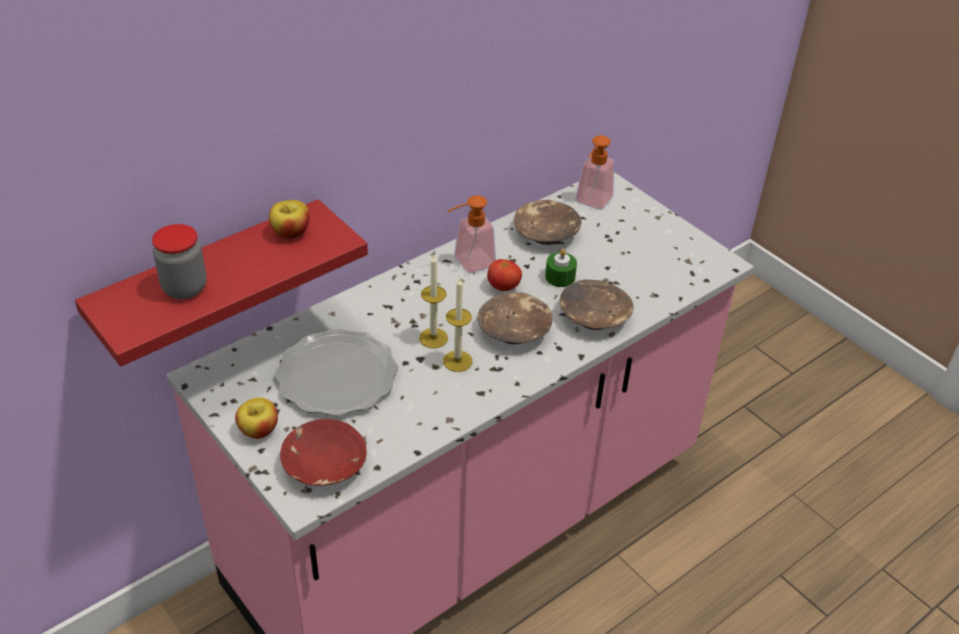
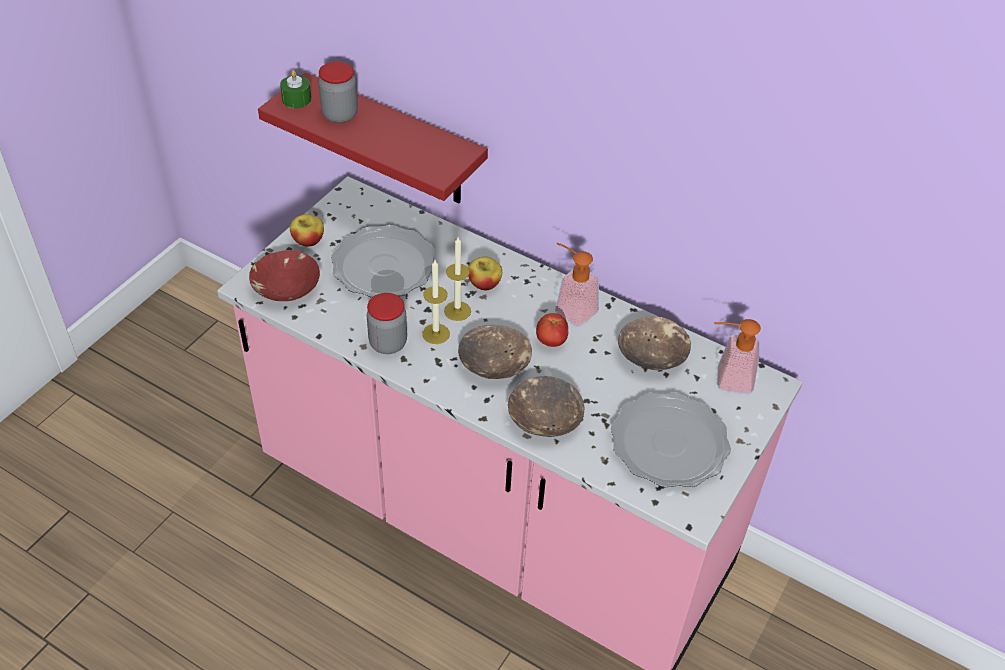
camera: 70 degrees right, 5 degrees up
(291, 232) = (433, 146): apple -> apple (484, 284)
(454, 399) = (388, 343): none -> jar
(560, 277) = (589, 379): green candle -> green candle (296, 99)
(648, 254) = (669, 444): none -> plate

